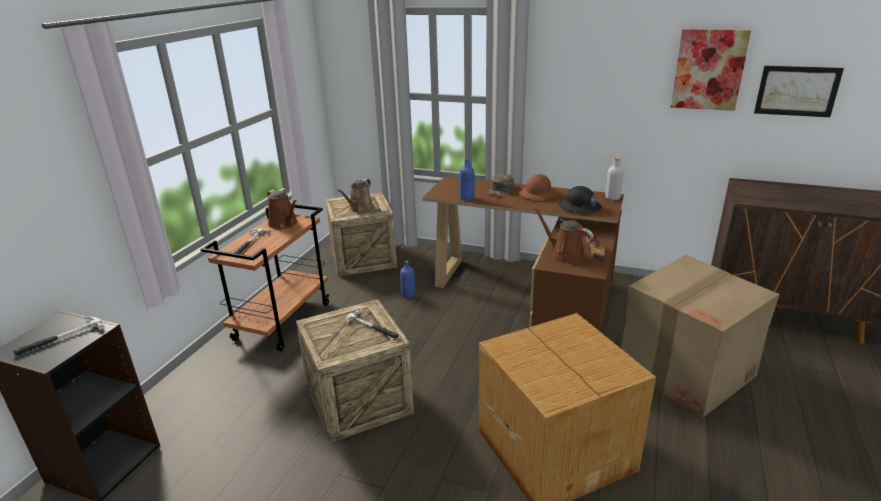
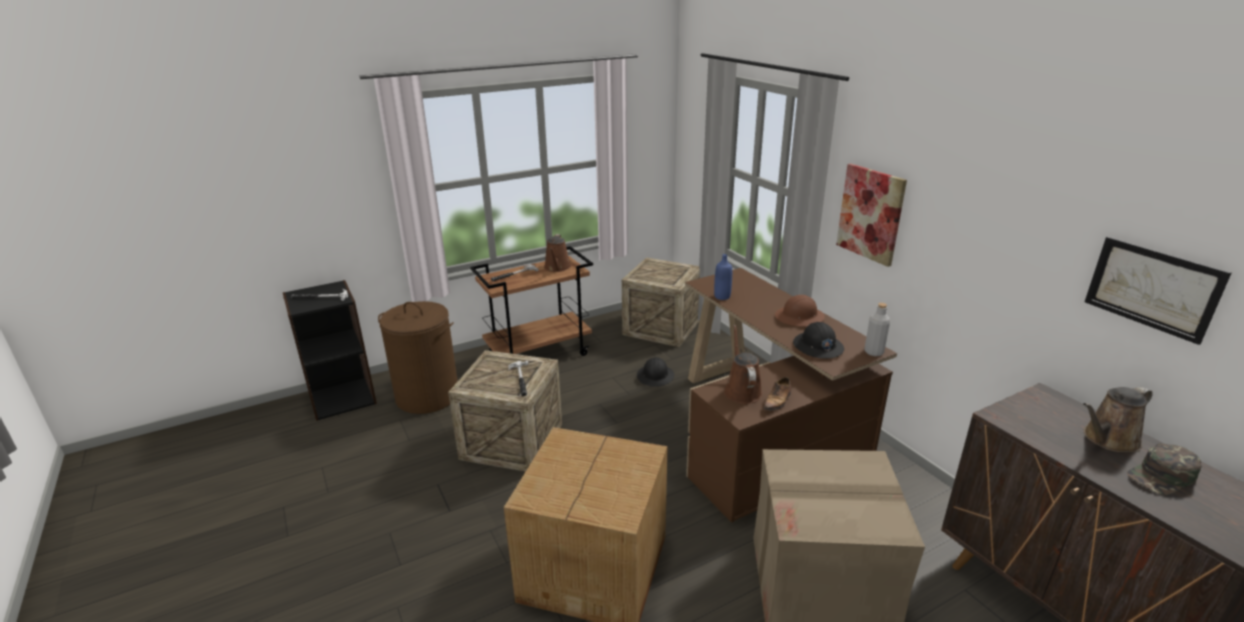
camera: 40 degrees right, 0 degrees up
(214, 408) = (428, 396): none -> brown laundry basket
(359, 209) = (659, 276): brown watering can -> brown watering can (1108, 440)
(408, 295) = (655, 376): blue bottle -> black hard hat
(500, 190) = (768, 300): green cap -> green cap (1162, 476)
(708, 70) = (1031, 223): picture -> picture (870, 214)

